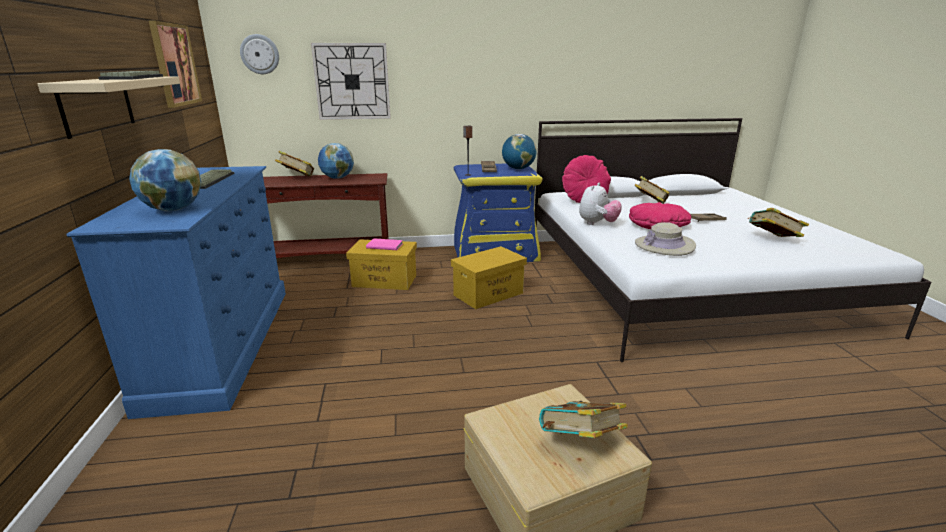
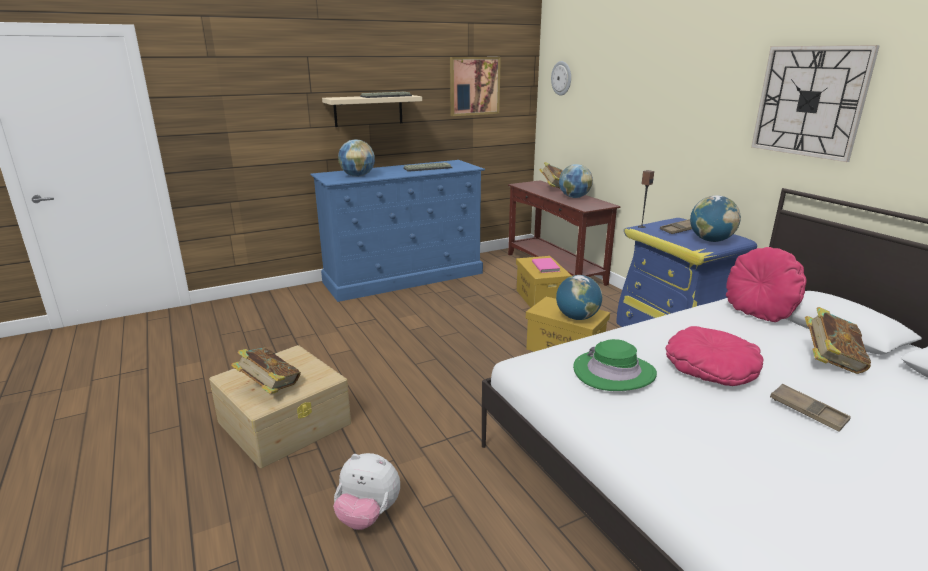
camera: 70 degrees right, 0 degrees up
(352, 81) = (612, 108): wall clock -> wall clock (809, 101)
(503, 257) = (577, 317): none -> globe
(597, 224) = (661, 329): plush toy -> plush toy (368, 515)
(664, 245) = (614, 372): beige hat -> green hat
(772, 240) = (781, 479): book -> none

